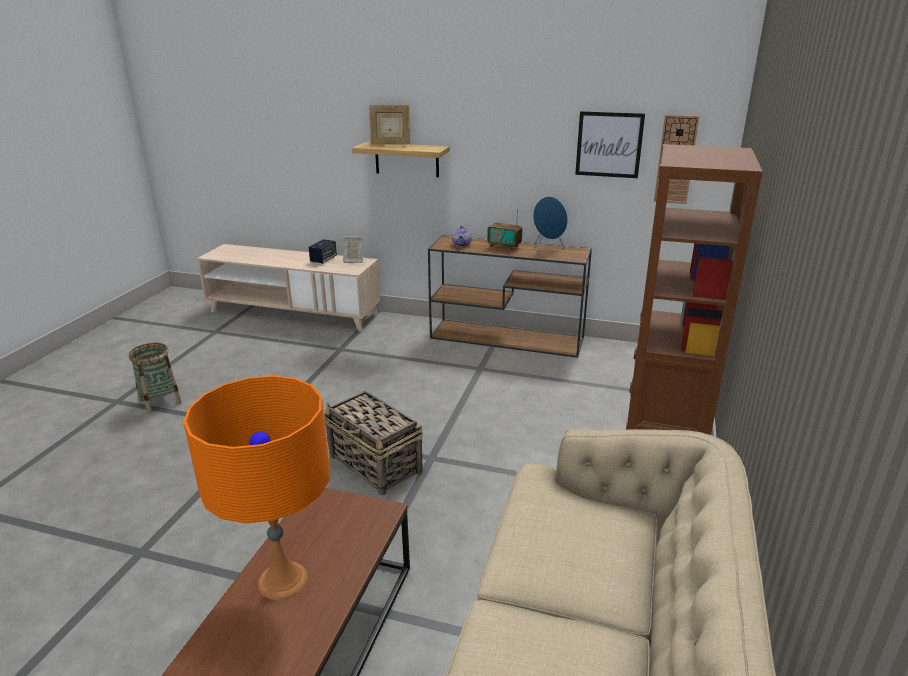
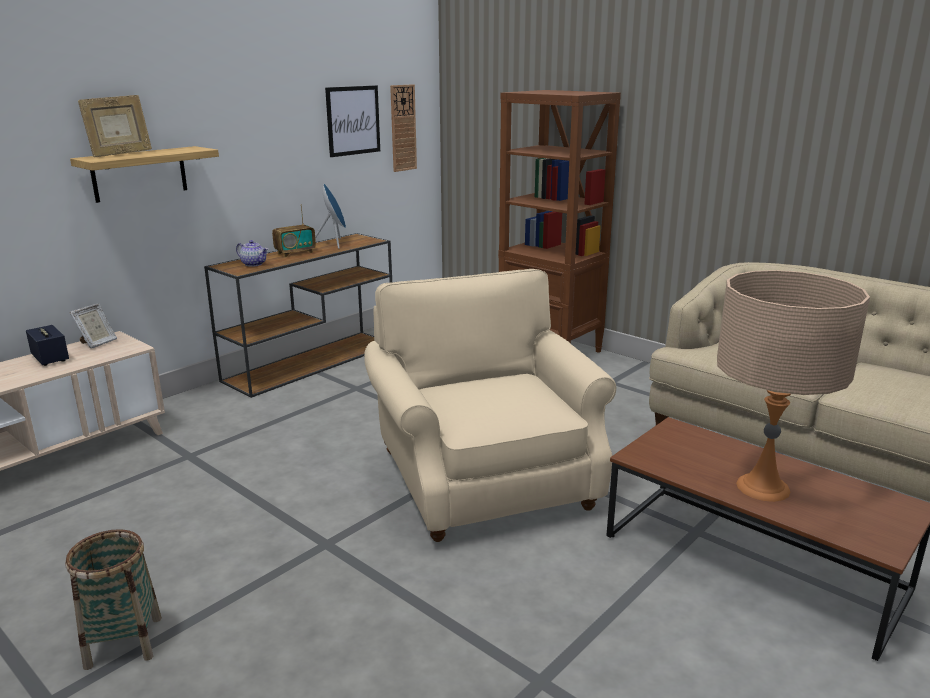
camera: 65 degrees left, 5 degrees down
(282, 580) = (763, 487): orange table lamp -> beige table lamp
(376, 465) = (483, 479): basket -> beige armchair

